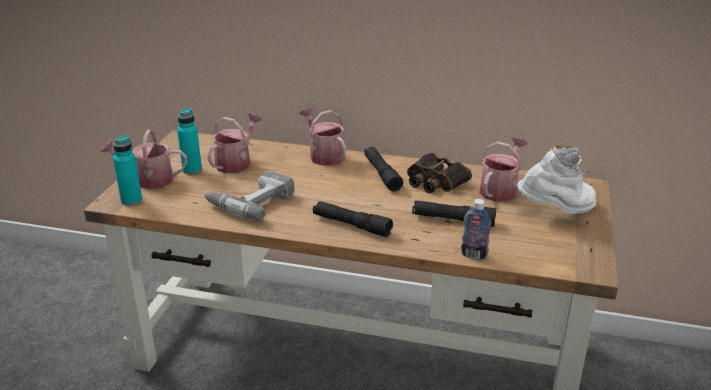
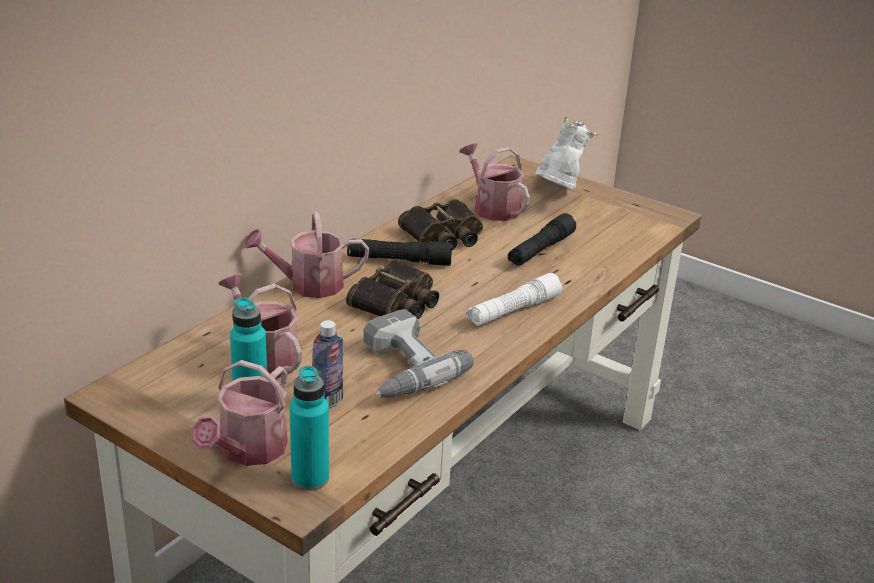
camera: 70 degrees left, 0 degrees up
(328, 184) = (397, 302): none -> binoculars
(351, 225) = (513, 311): black flashlight -> white flashlight
(474, 255) = (617, 260): bottle -> bottle (328, 401)

